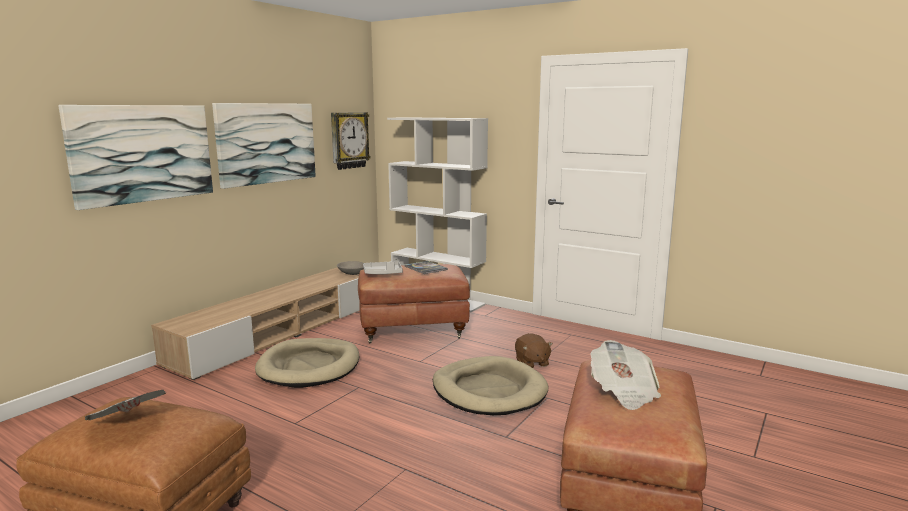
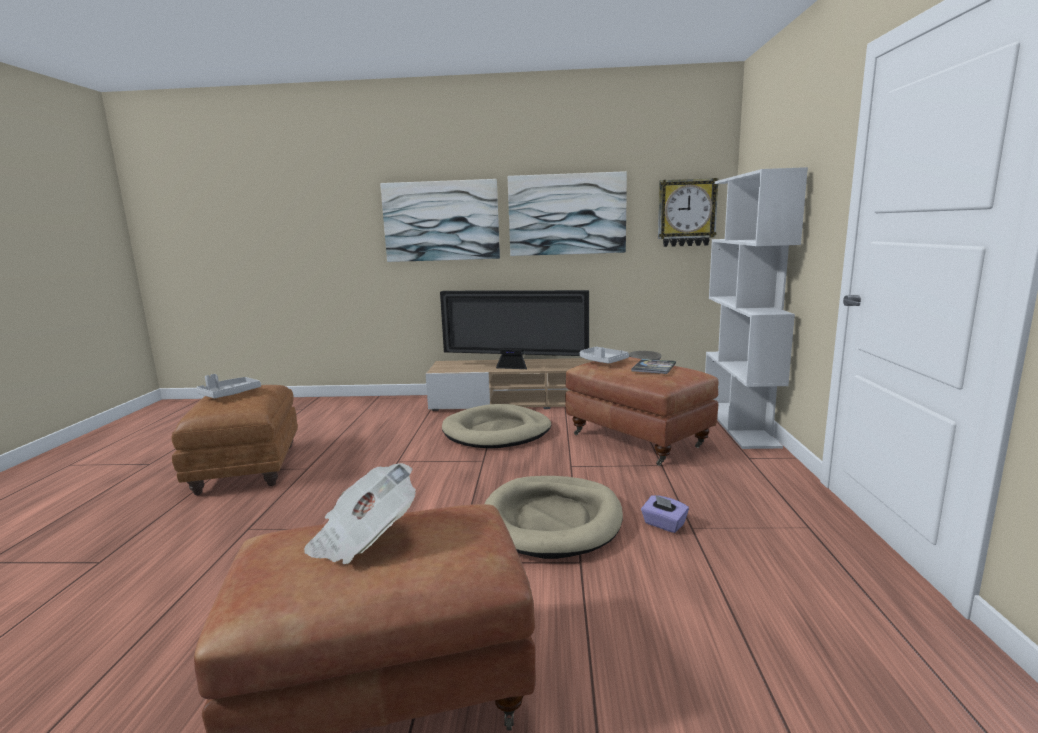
camera: 60 degrees right, 0 degrees up
(128, 424) = (229, 394): newspaper -> grey tray
(261, 304) = (514, 367): none -> television
(532, 363) = (663, 524): brown plush toy -> purple tissue box

